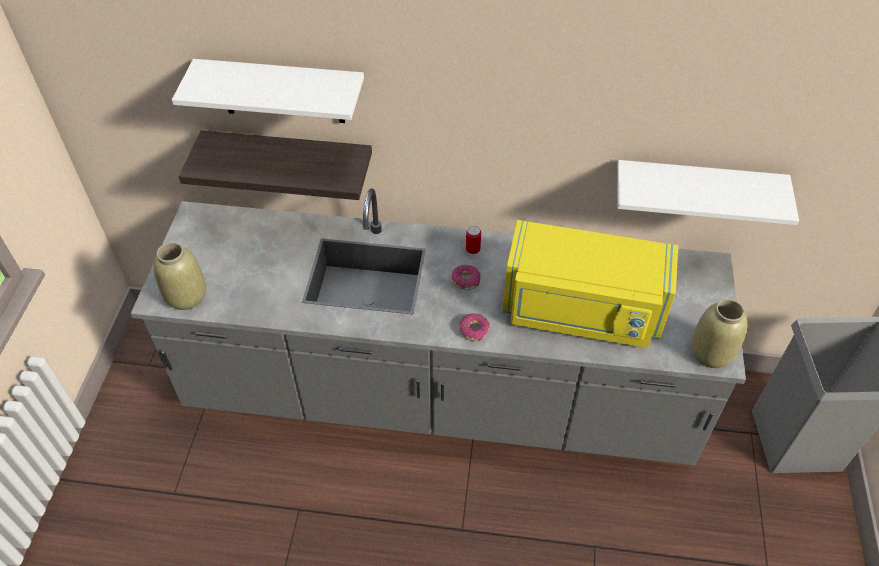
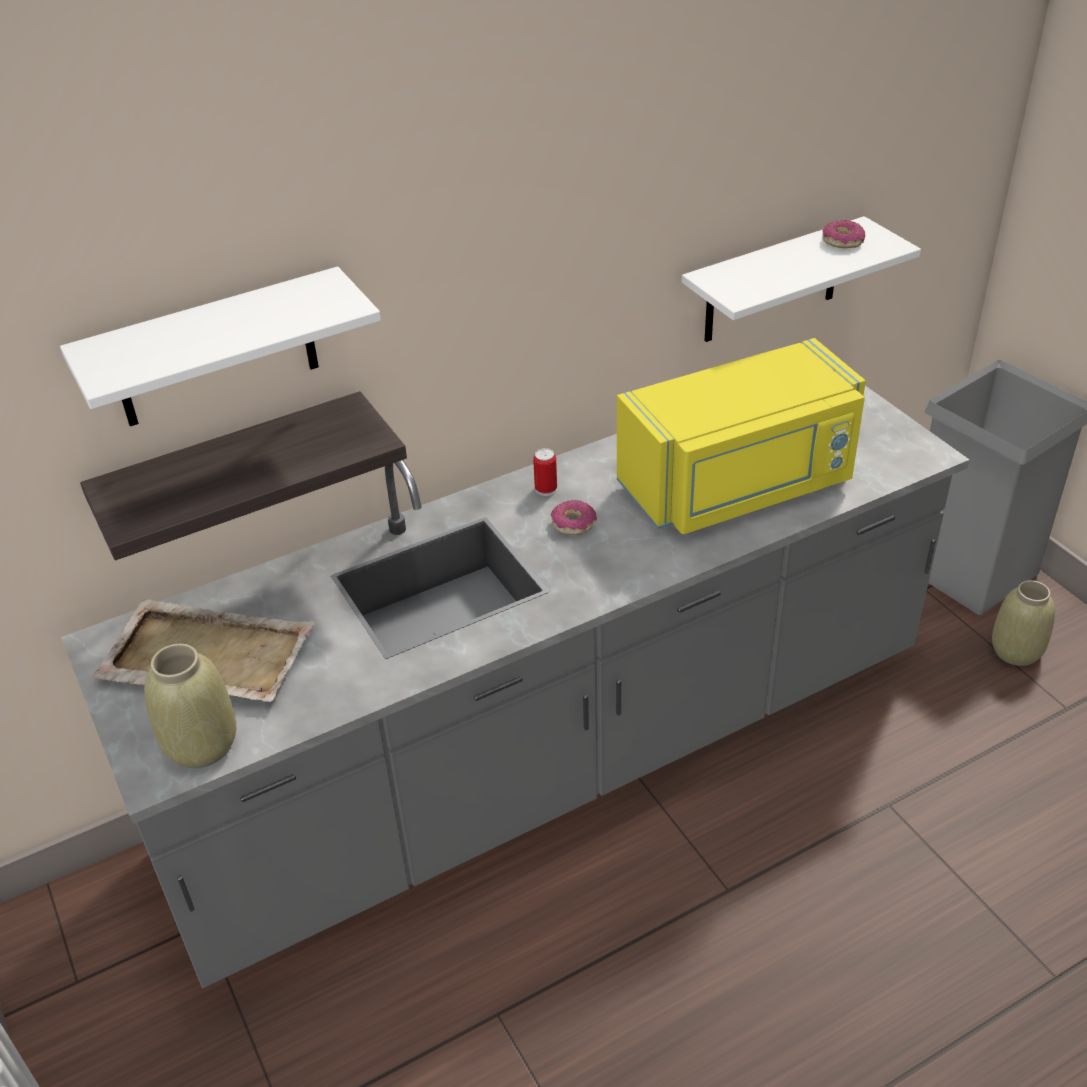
camera: 35 degrees left, 10 degrees down
(229, 249) = (205, 655): none -> beige tray
(474, 330) = (642, 568): donut -> donut (842, 241)
(711, 353) = (912, 454): beige vase -> beige vase (1016, 651)

